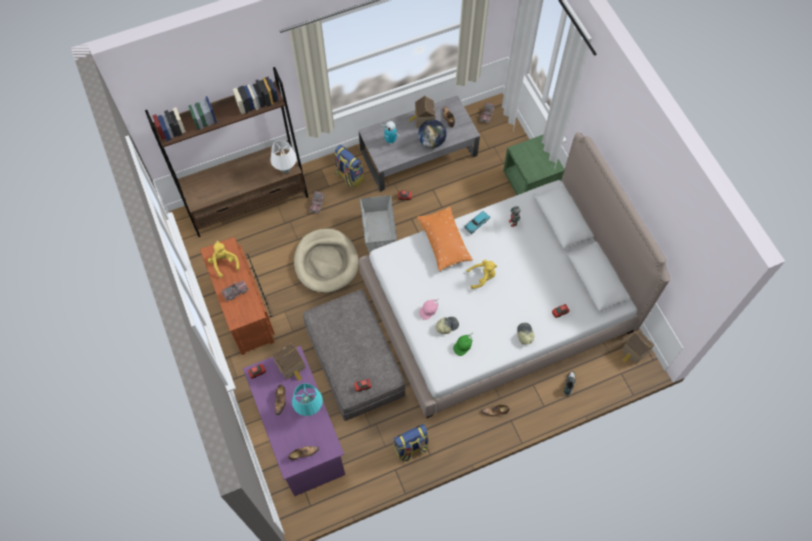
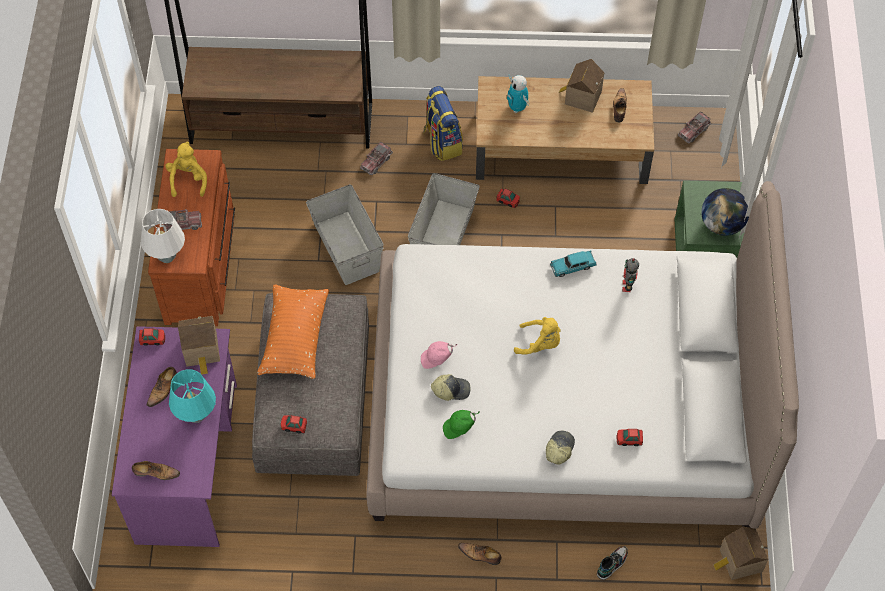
camera: 25 degrees right, 5 degrees down
(285, 169) = (342, 89): white table lamp -> white table lamp (167, 257)
(326, 262) = (347, 247): beige dog bed -> grey storage box
(410, 448) = (330, 551): backpack -> none
(418, 153) = (560, 147): grey coffee table -> brown coffee table
(431, 141) = (577, 131): globe -> globe (722, 224)
(444, 243) = (510, 274): orange pillow -> orange pillow (295, 338)

